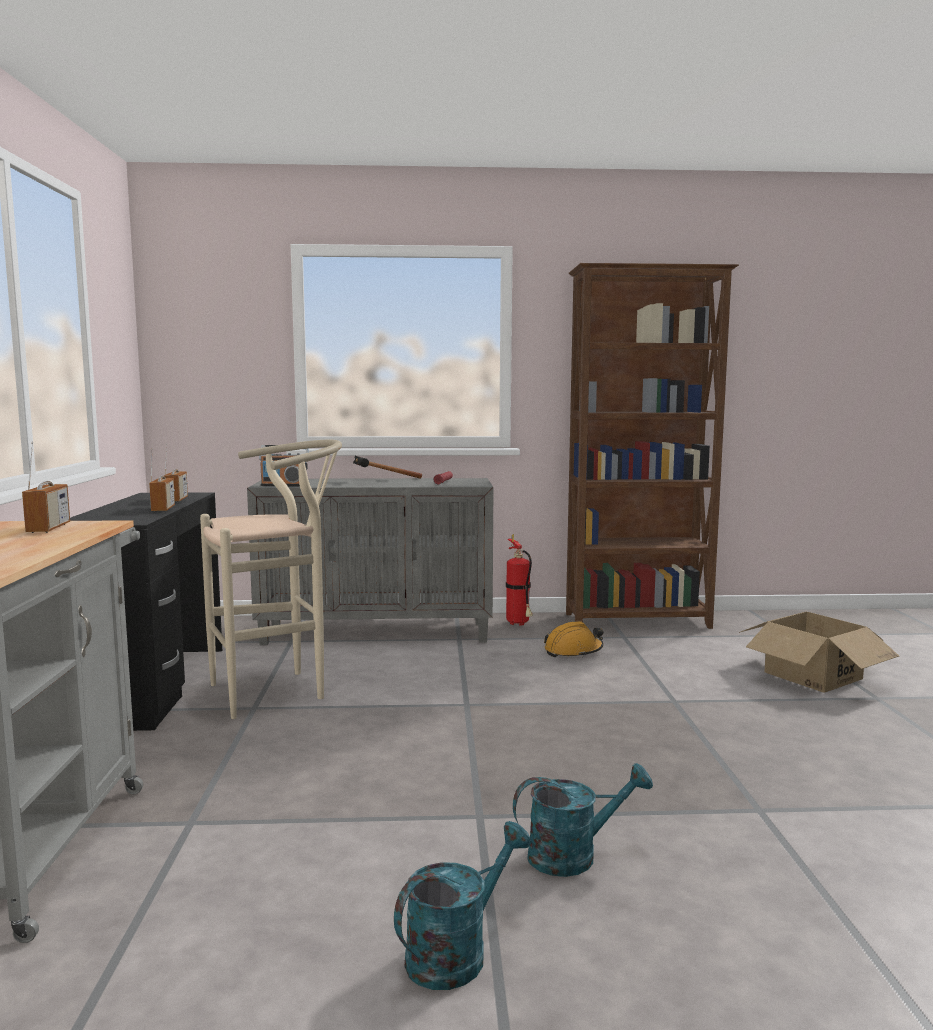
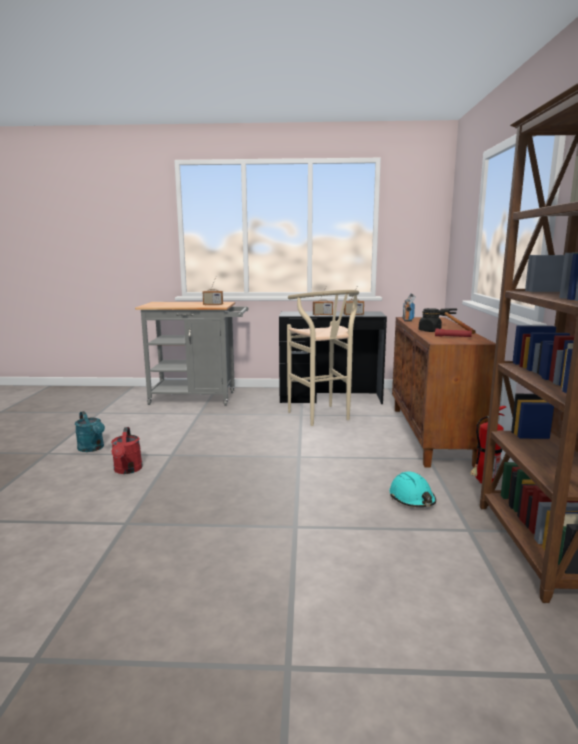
camera: 95 degrees right, 5 degrees up
(378, 632) = (432, 435): grey cabinet -> brown cabinet
(397, 484) = (429, 331): none -> black jar
(573, 651) = (412, 499): orange hard hat -> turquoise hard hat
(574, 855) = (127, 470): turquoise watering can -> red watering can
(813, 675) = (365, 637): cardboard box -> none

